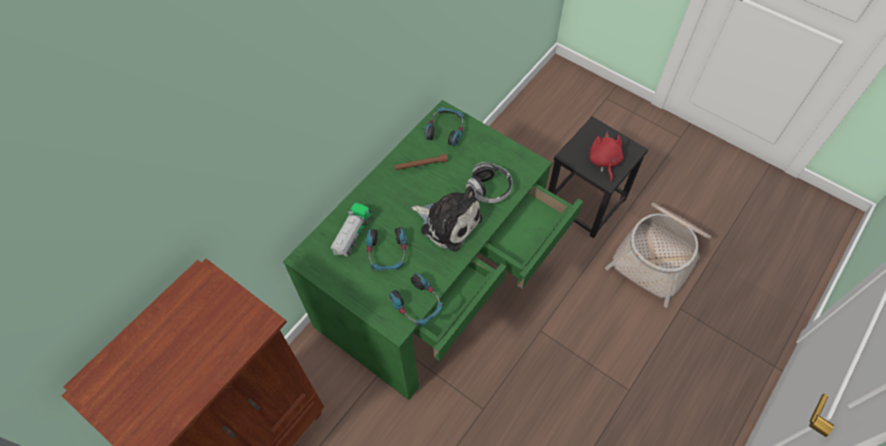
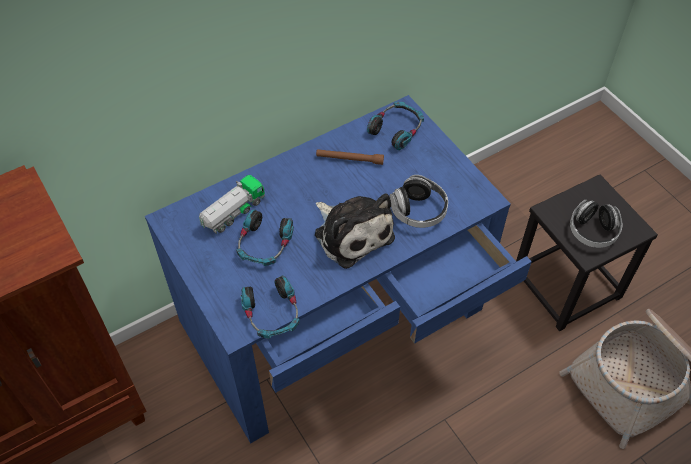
camera: 20 degrees right, 5 degrees down
(439, 288) = (342, 326): green desk -> blue desk
(604, 161) = (592, 232): red plush toy -> headphones

